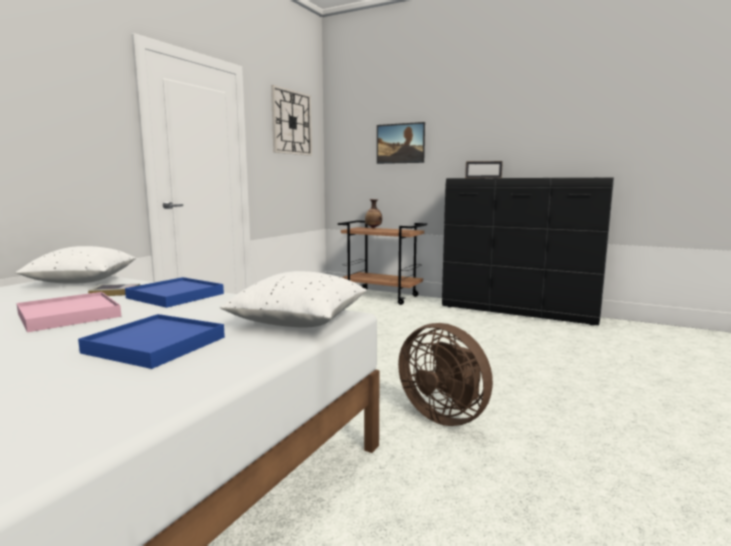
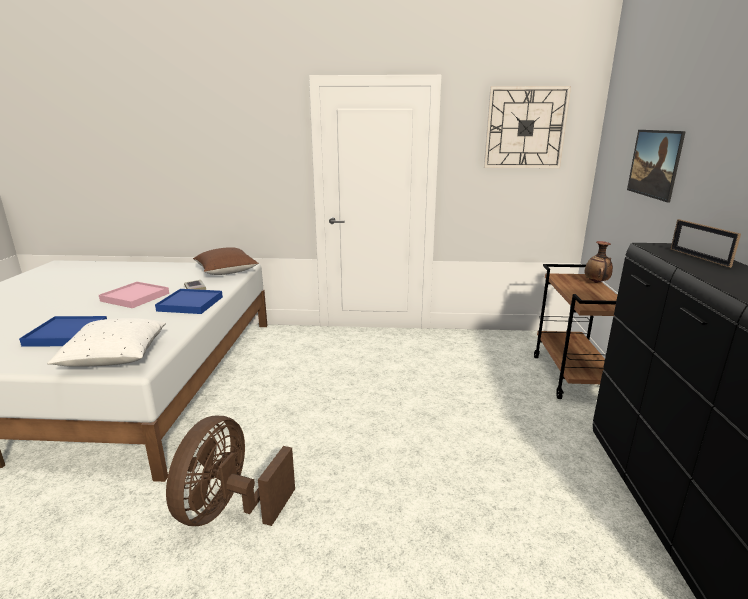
camera: 65 degrees right, 10 degrees up
(83, 281) = (226, 272): white pillow -> brown pillow

